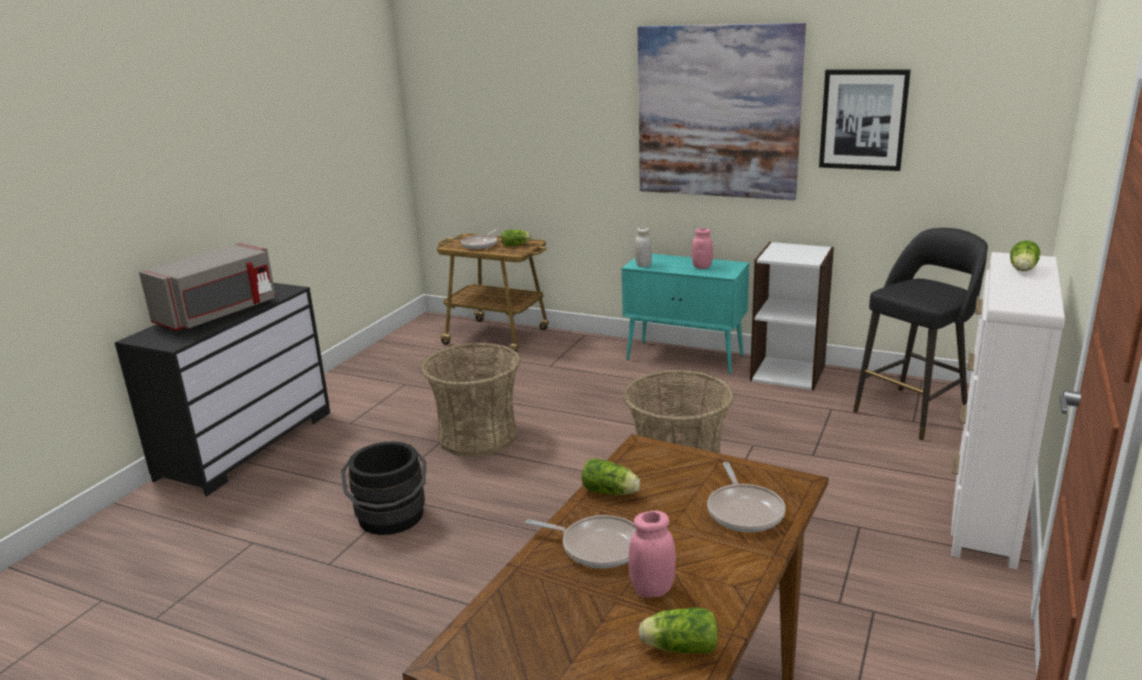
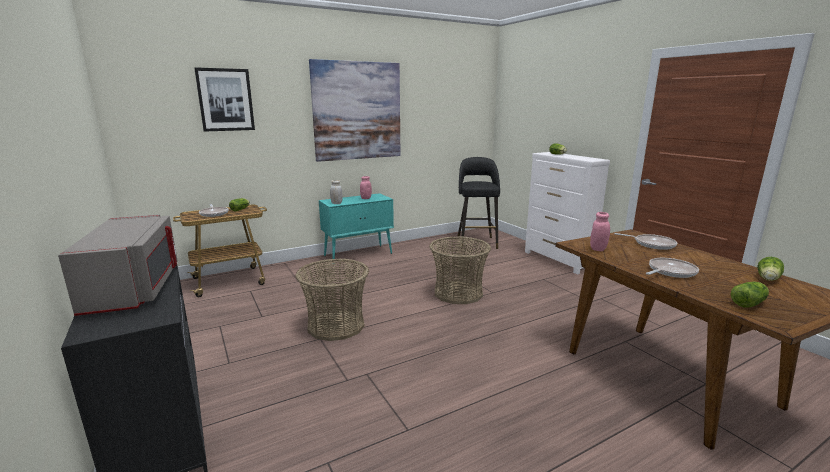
camera: 55 degrees left, 5 degrees down
(391, 520) = (387, 386): black bucket -> none
(611, 492) = (616, 258): lettuce -> lettuce (749, 303)
(652, 589) = (716, 272): pink jar -> pink jar (598, 249)
(788, 372) = (411, 245): white bookcase -> none
(863, 119) = (425, 112): picture -> picture (225, 100)

